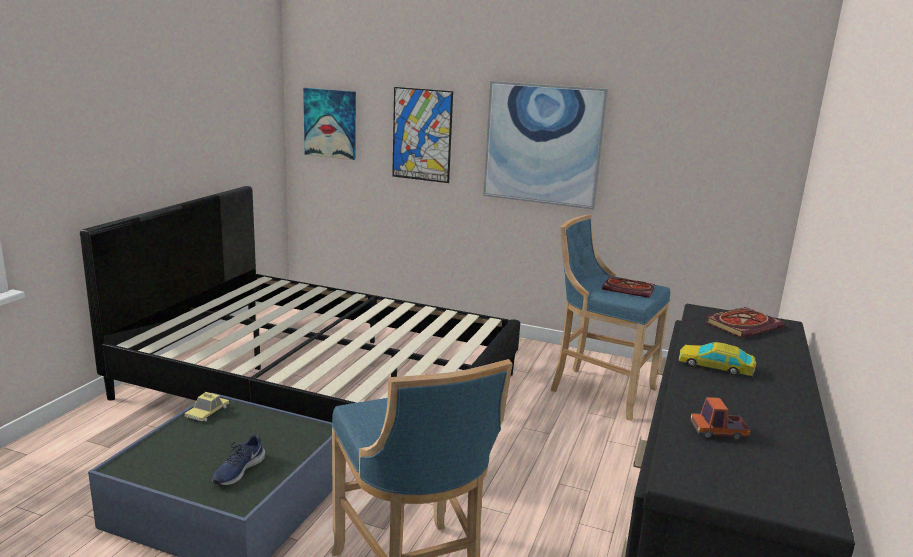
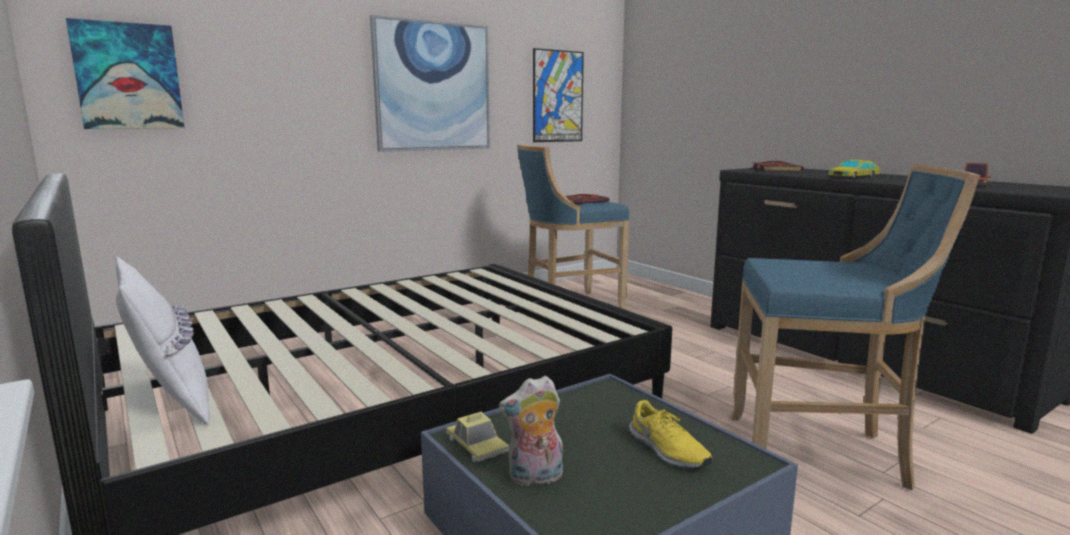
camera: 55 degrees left, 5 degrees down
(180, 325) = (171, 402): none -> white pillow
(180, 437) = (535, 478): none -> plush toy
(238, 470) = (667, 451): blue shoe -> yellow shoe
(422, 135) = (287, 85): picture -> picture (558, 96)

